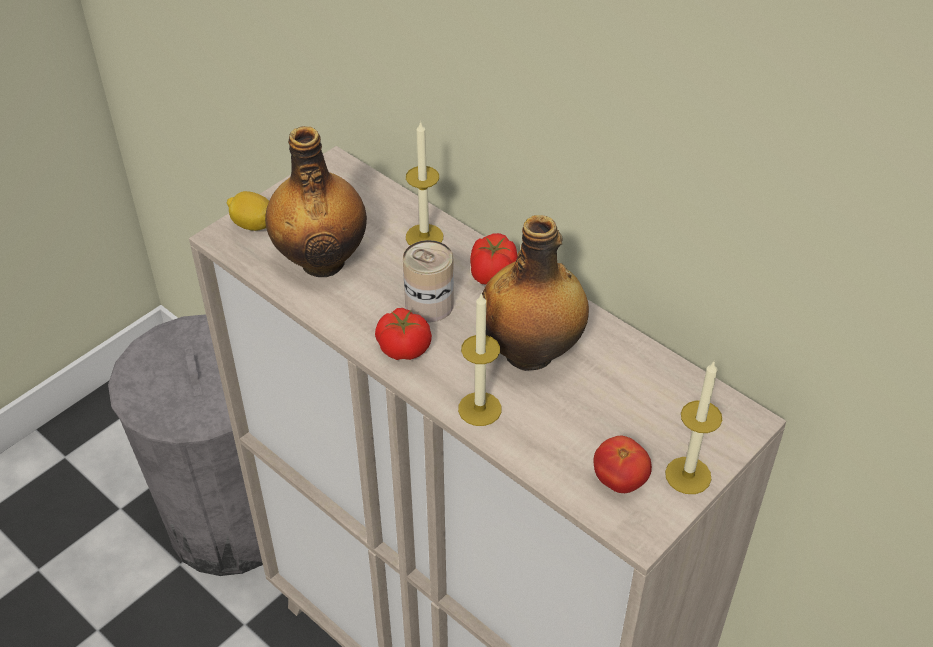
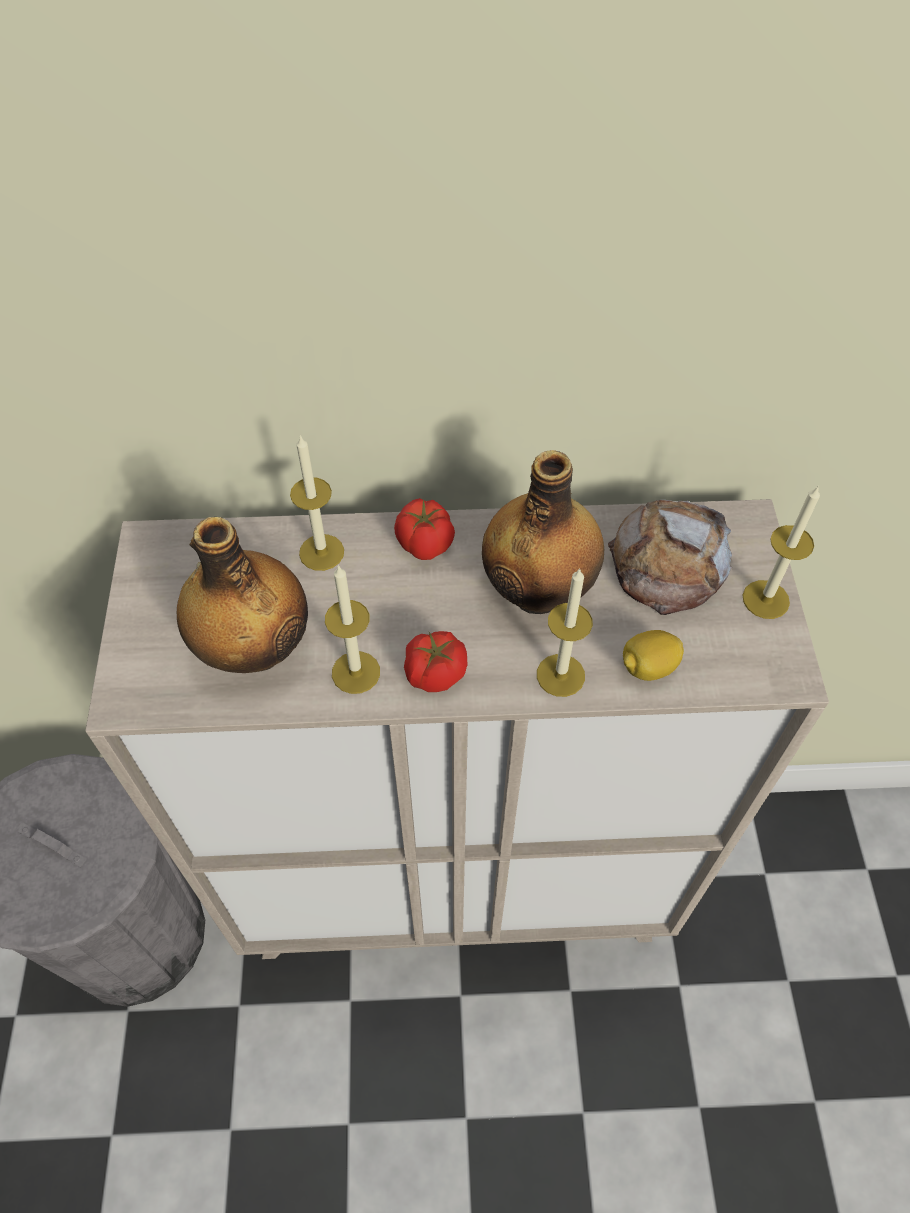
camera: 45 degrees left, 10 degrees up
(253, 225) = (139, 664): lemon -> lemon (648, 667)
(360, 314) = (356, 672): none -> candle
(429, 304) = (404, 614): can -> none
(619, 481) = (729, 645): tomato -> none
(645, 402) = (669, 563): none -> bread

